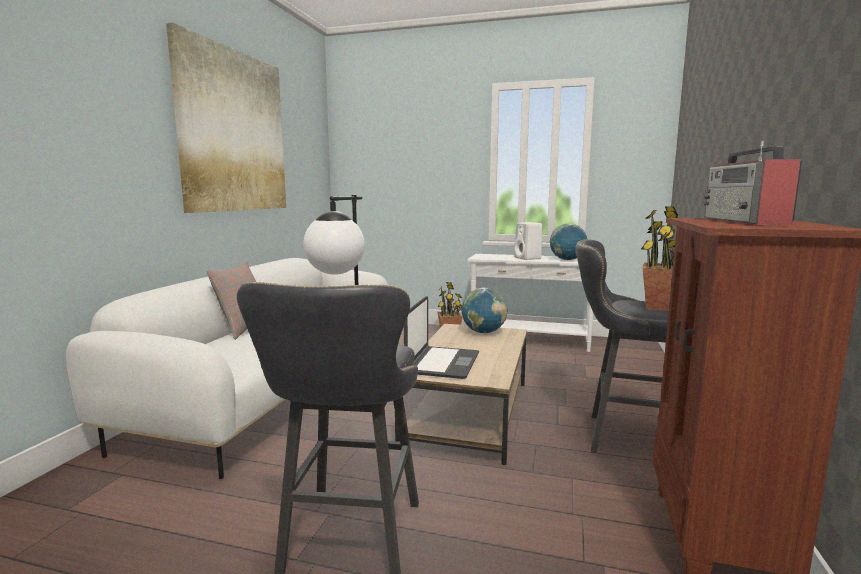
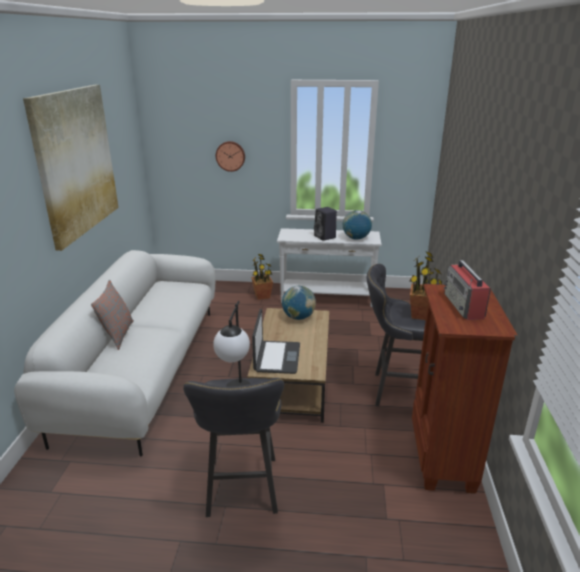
camera: 10 degrees left, 15 degrees up
(422, 172) = (230, 156): none -> wall clock
(528, 258) = (325, 237): white speaker -> black speaker

